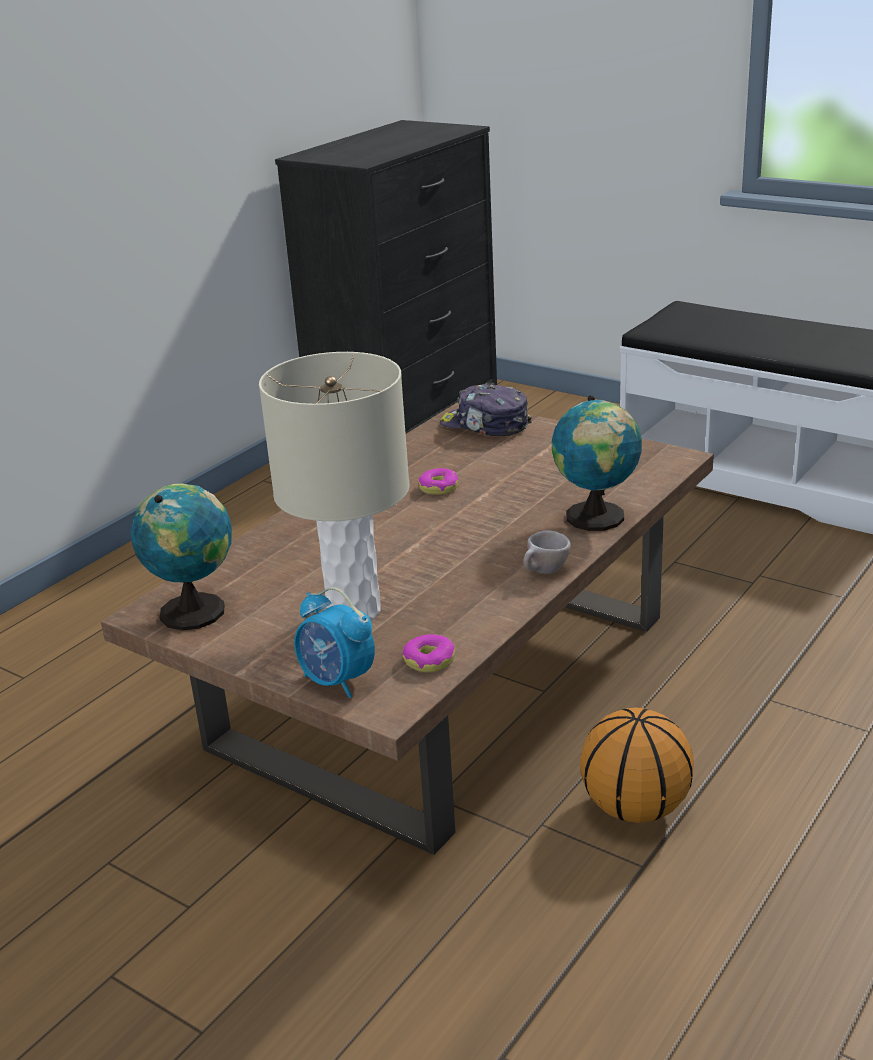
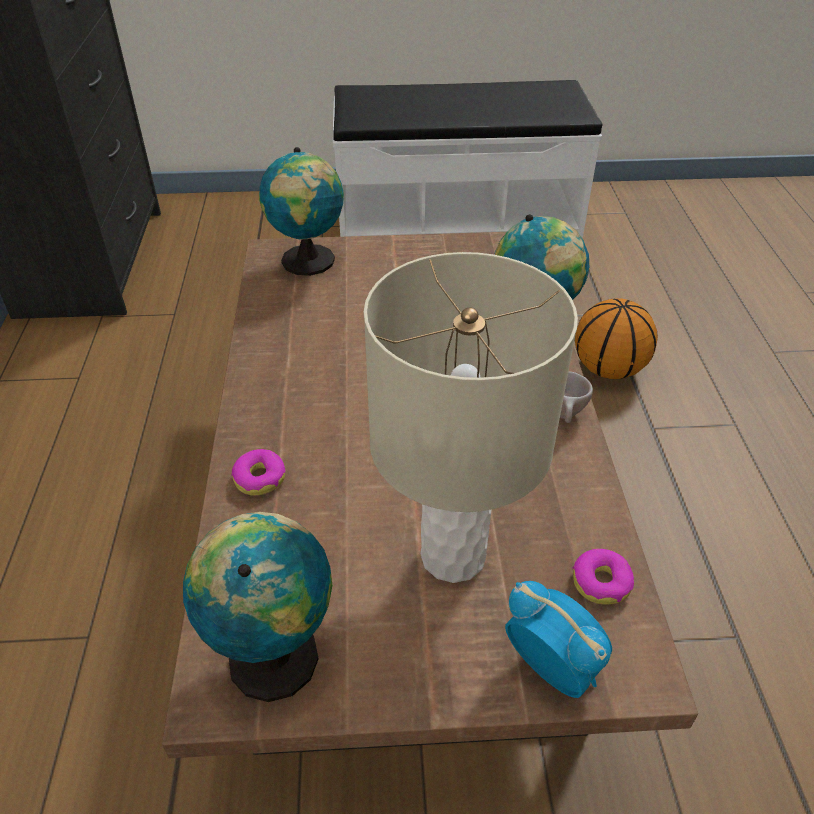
camera: 40 degrees left, 15 degrees up
(337, 681) = (551, 667): alarm clock -> alarm clock turned 135 degrees counterclockwise
(439, 488) = (350, 353): donut -> donut (260, 478)
(485, 425) = (309, 263): cap -> globe
(636, 809) = (676, 583): basketball -> basketball (609, 369)

